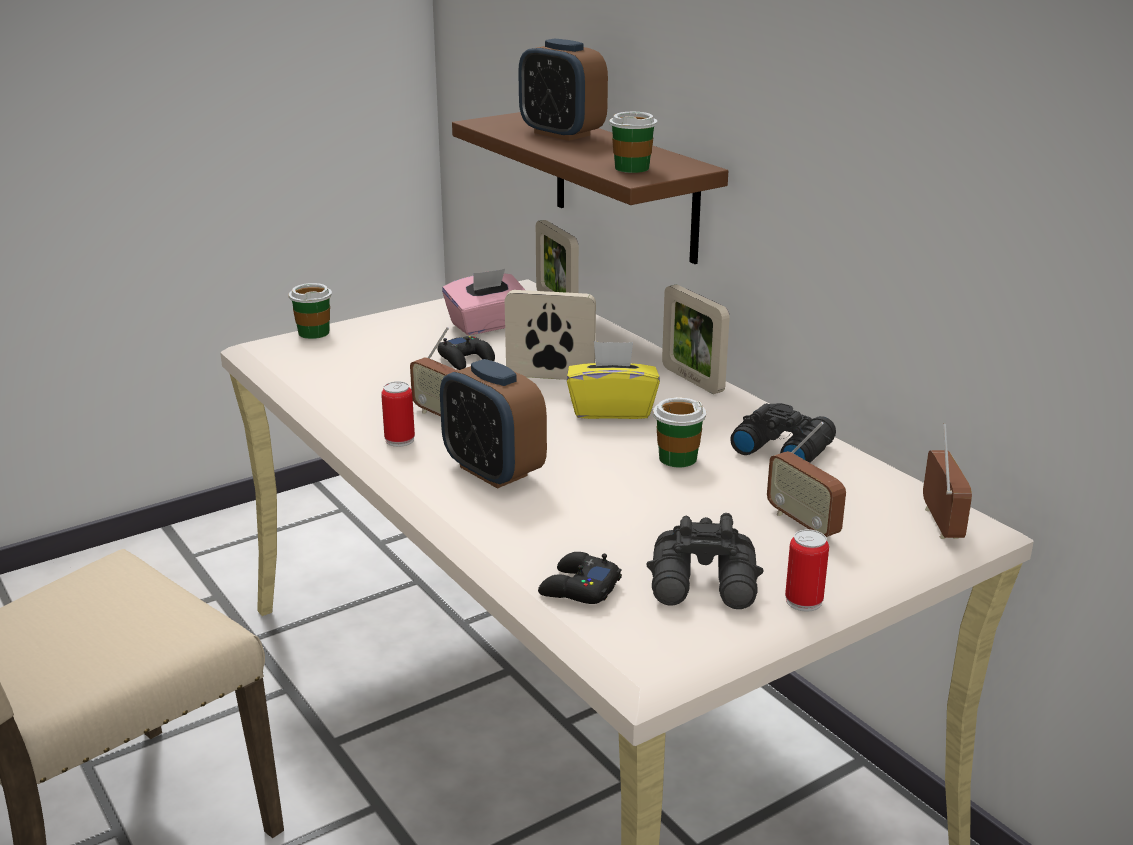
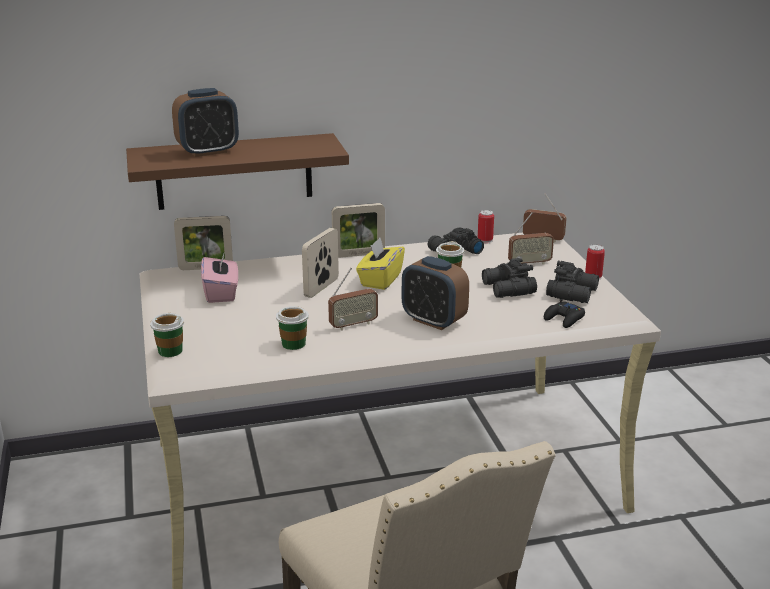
camera: 70 degrees left, 0 degrees up
(399, 440) = (375, 341): can -> can (485, 240)
(466, 359) = (272, 307): black game controller -> none
(493, 471) = (433, 321): alarm clock -> alarm clock turned 60 degrees clockwise
(632, 168) = (309, 148): cup -> cup (293, 344)
(665, 516) = (507, 289): none -> black binoculars

